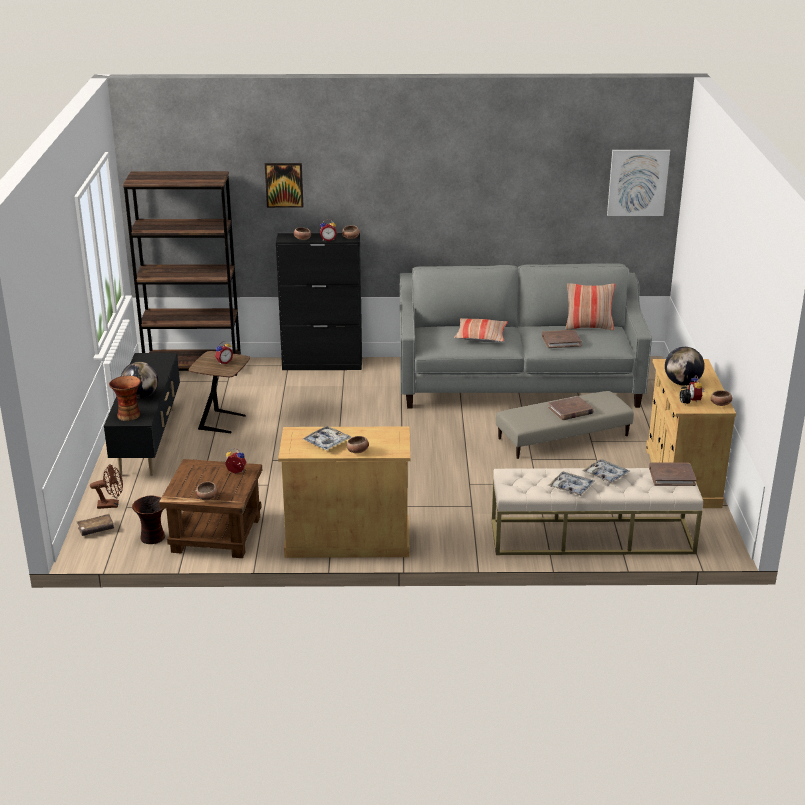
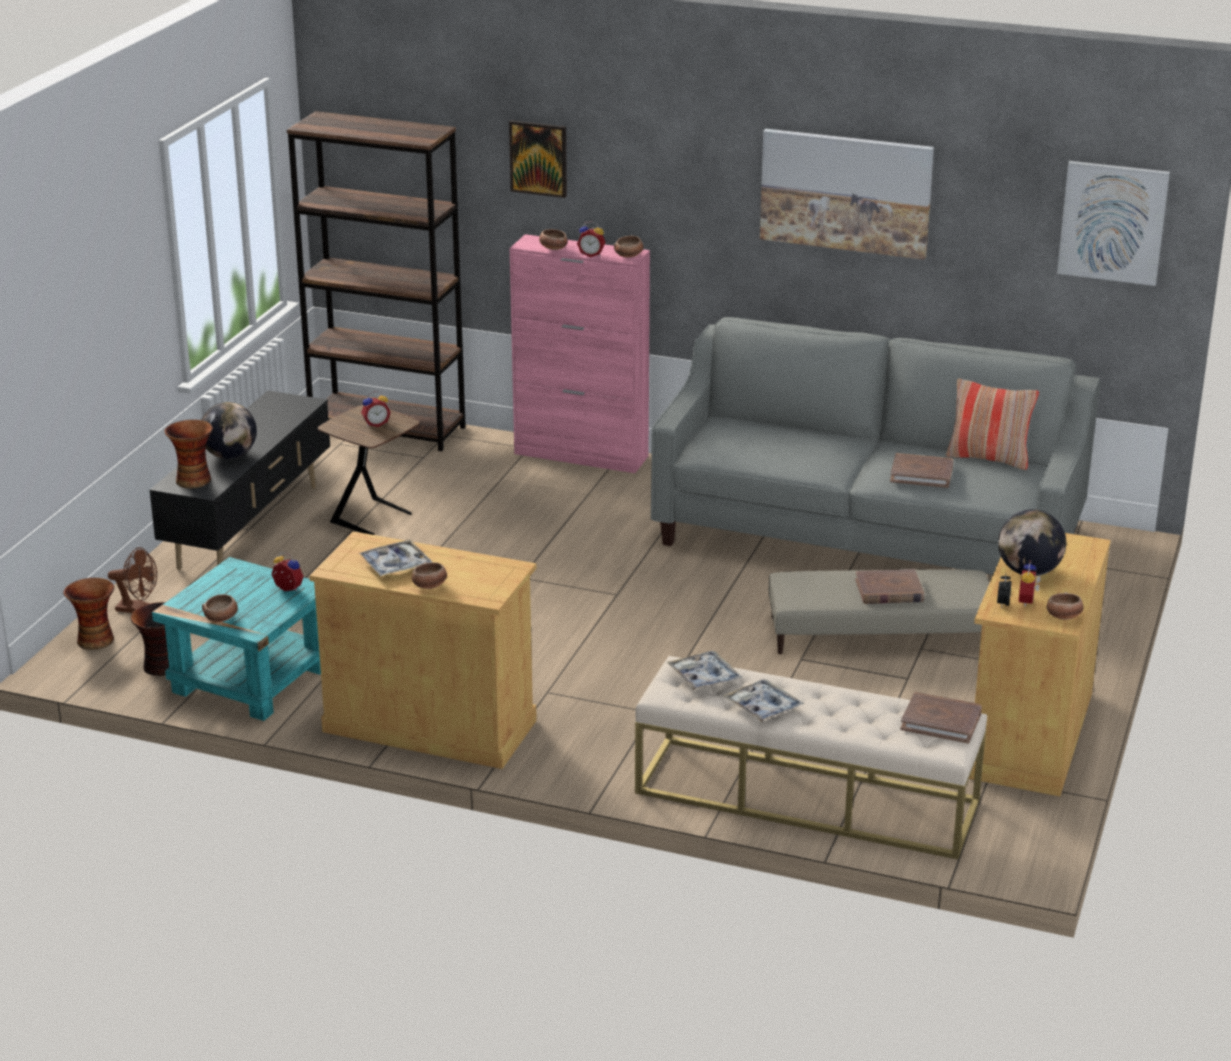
camera: 20 degrees right, 0 degrees up
(96, 529) = (95, 640): brown book -> vase
(215, 535) = (249, 680): brown side table -> turquoise side table
(323, 364) = (582, 455): black cabinet -> pink cabinet
(480, 183) = (846, 192): none -> picture
(481, 336) = (796, 446): pillow -> none
(605, 475) = (834, 698): tray -> tray (704, 677)

